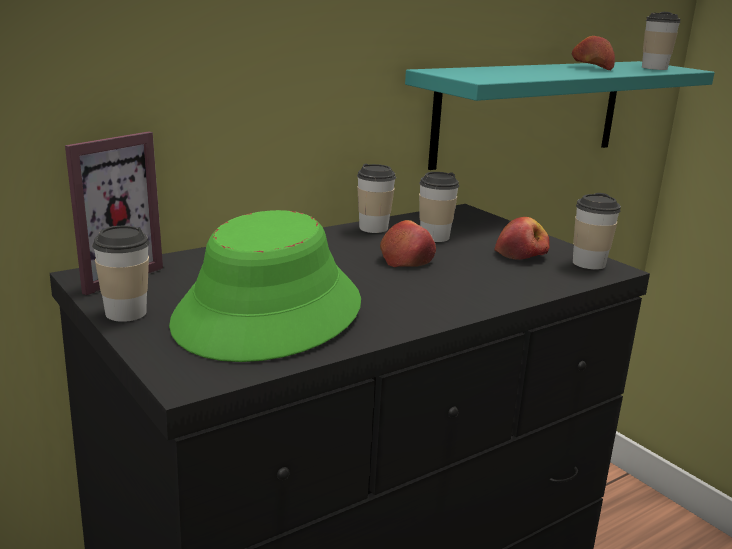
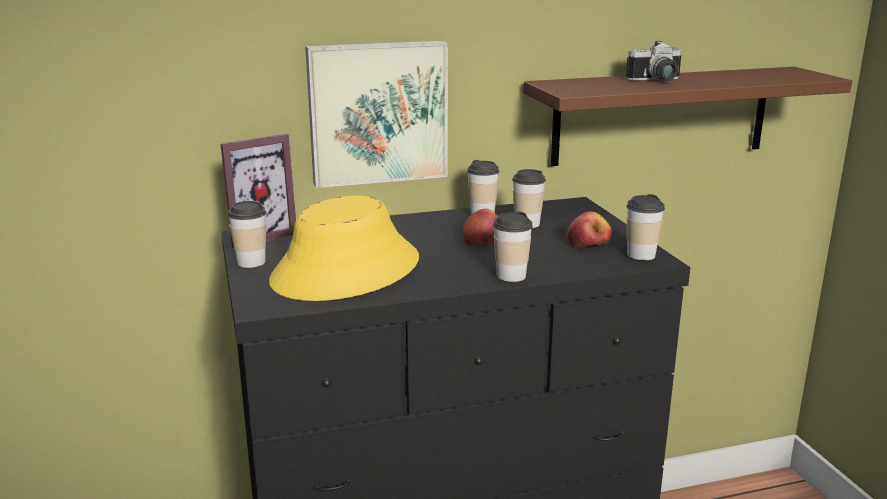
camera: 20 degrees right, 0 degrees up
(246, 105) = (377, 112): none -> picture
(269, 313) = (346, 271): green hat -> yellow hat
(530, 111) = (661, 115): turquoise shelf -> brown shelf
(544, 70) = (657, 80): none -> camera
(591, 67) = (715, 77): apple -> none
(654, 68) = (786, 76): cup -> cup (511, 276)

